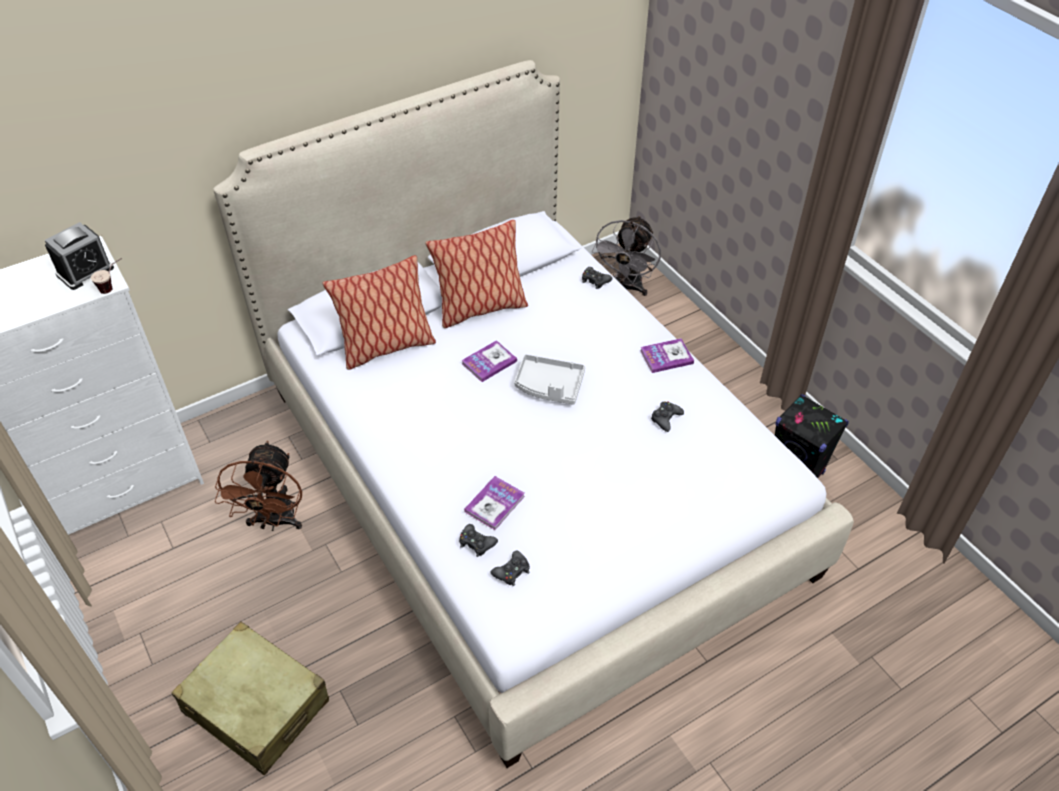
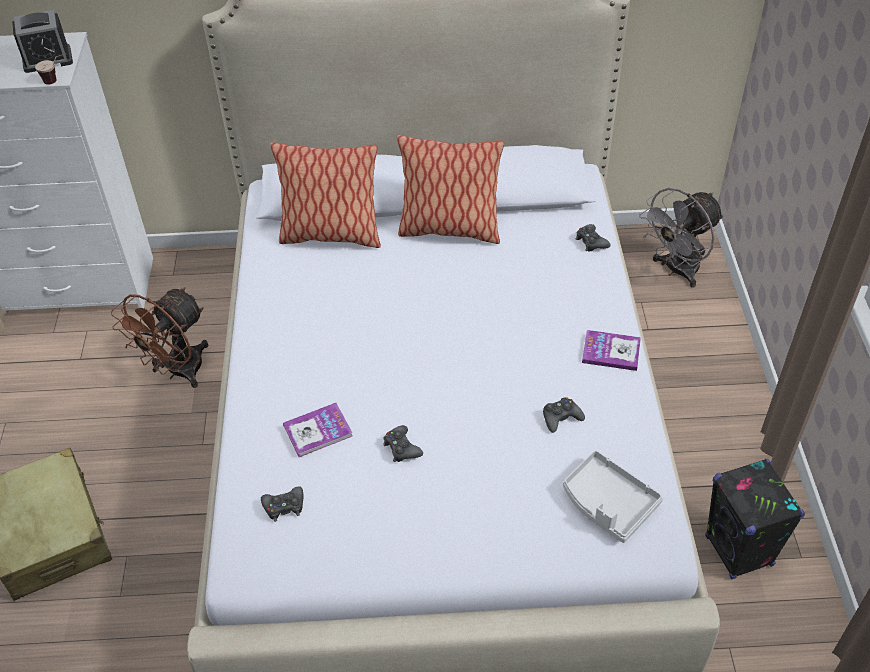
camera: 30 degrees right, 0 degrees up
(476, 543) = (272, 462): black game controller -> black game controller (401, 448)
(489, 362) = (418, 286): book -> none
(549, 386) = (461, 334): grey tray -> grey tray (608, 503)

